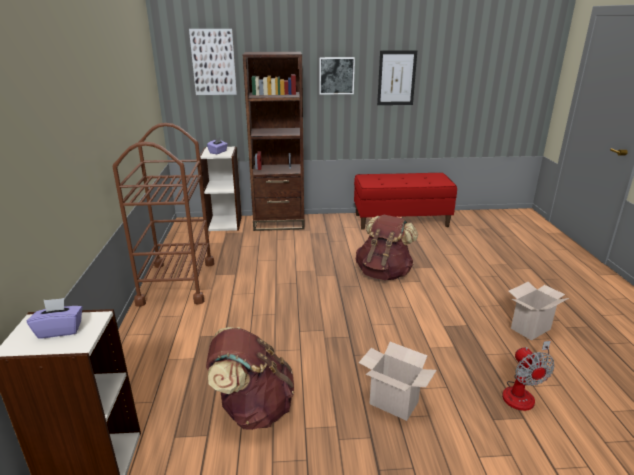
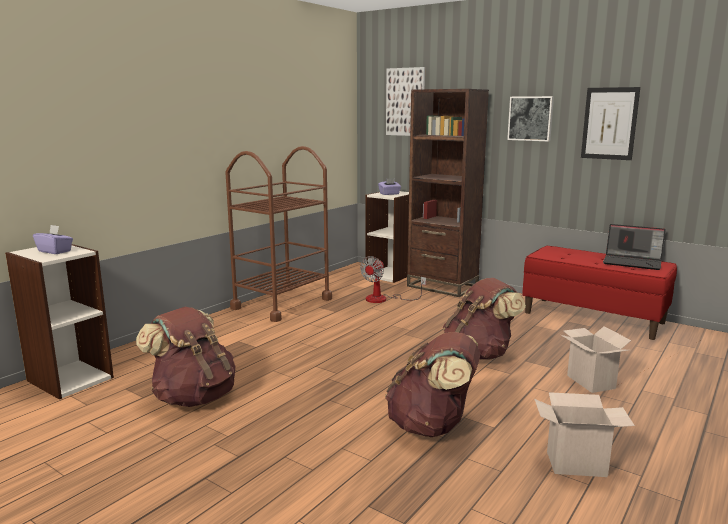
camera: 40 degrees right, 10 degrees down
(392, 403) = (297, 445): cardboard box -> cardboard box (589, 381)
(424, 177) = (633, 262): none -> laptop
(439, 342) = (432, 426): none -> brown backpack
(523, 393) = (445, 506): fan -> fan (384, 299)

